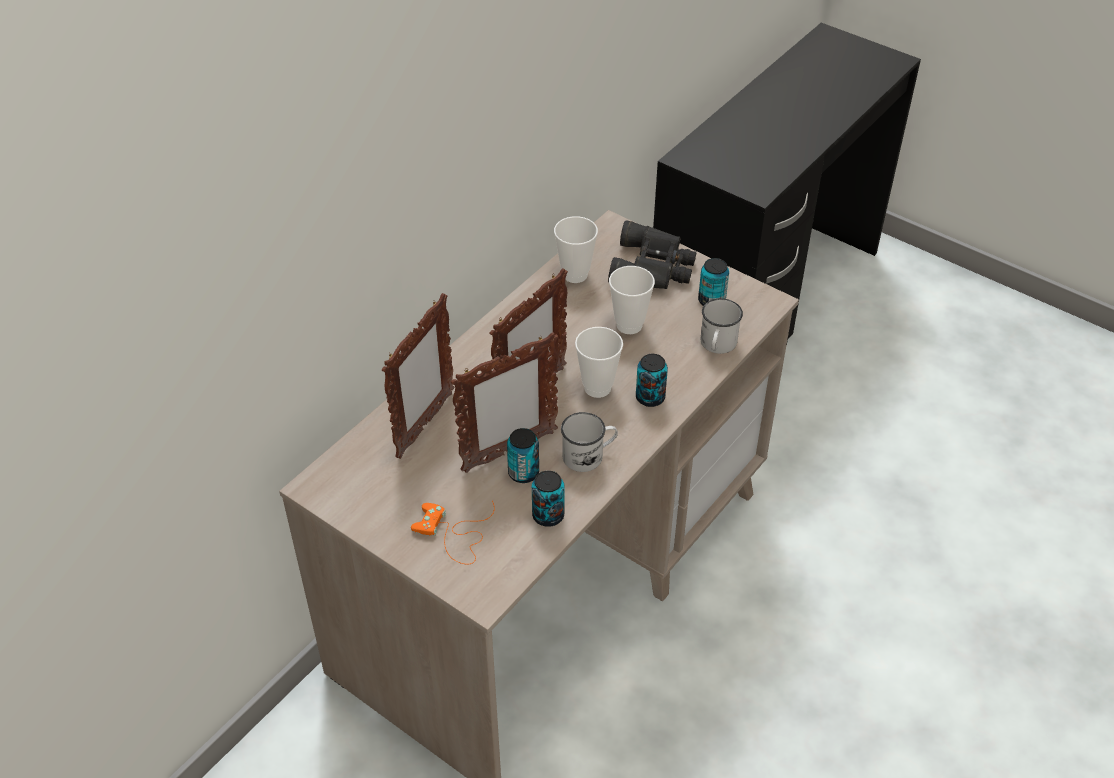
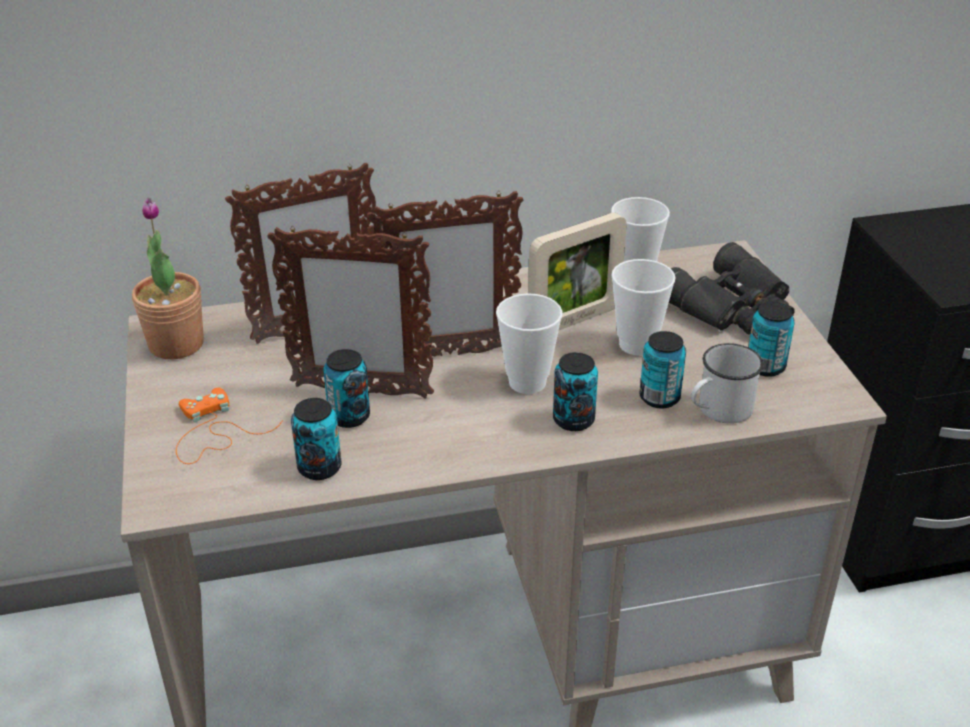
camera: 40 degrees right, 10 degrees down
(346, 491) = (176, 344): none -> potted plant
(575, 327) = (574, 320): none -> picture frame
(589, 455) = (435, 437): white mug -> none
(679, 355) = (659, 398): none -> can

